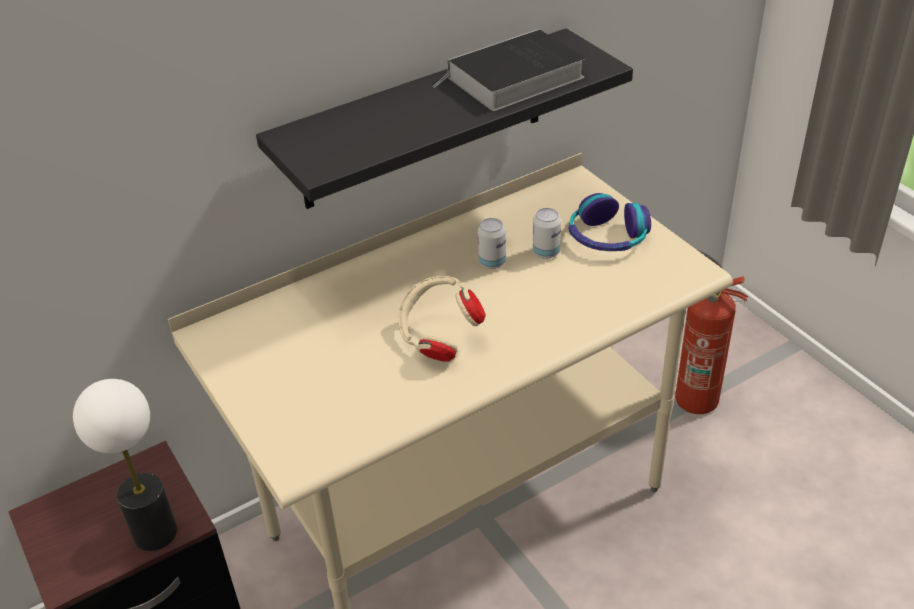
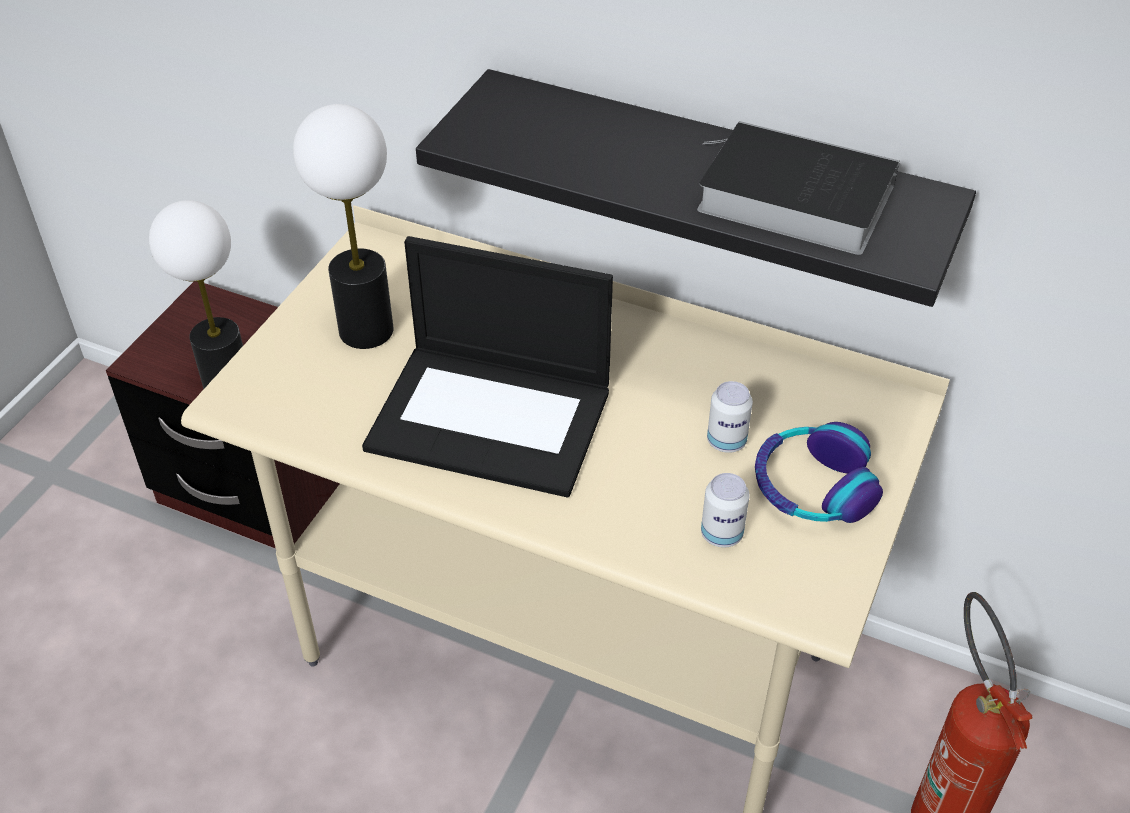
camera: 55 degrees right, 5 degrees up
(295, 366) = (367, 330): none -> table lamp
(439, 338) = (493, 418): beige headphones -> laptop
(492, 263) = (663, 401): can -> can (721, 534)

